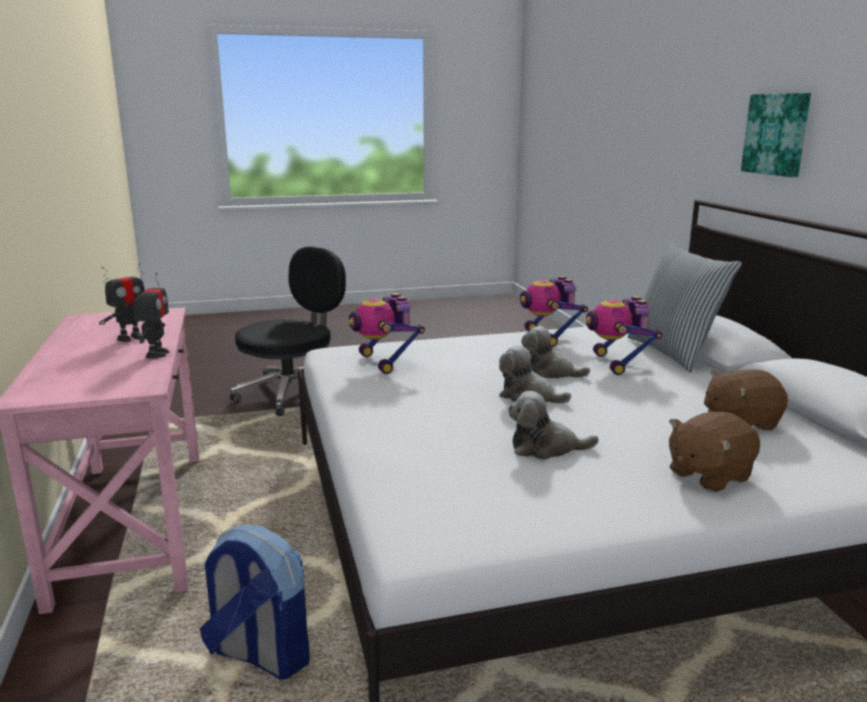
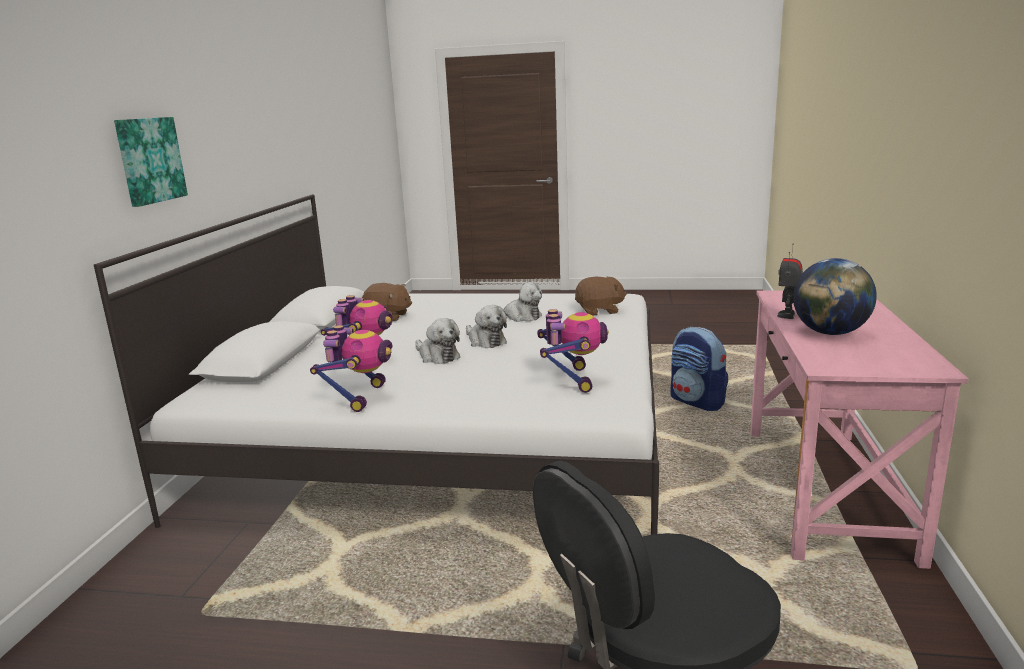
camera: 155 degrees left, 0 degrees up
(131, 338) = (830, 333): toy robot -> globe
(674, 353) = (294, 363): pillow -> none
(708, 475) = (461, 301): brown plush toy -> brown plush toy (599, 311)

